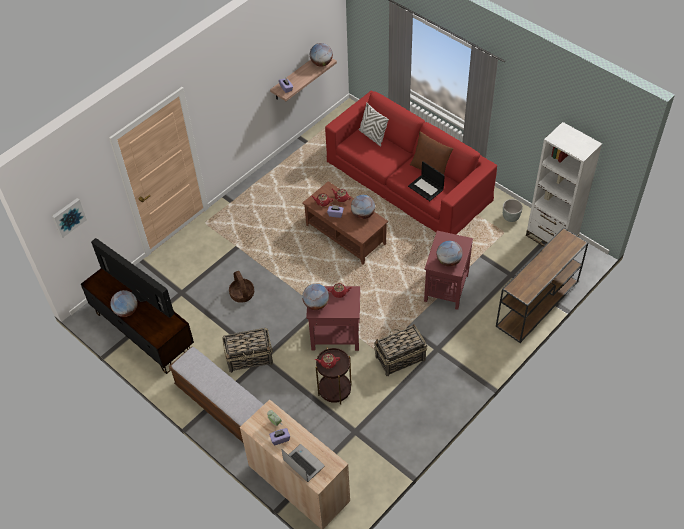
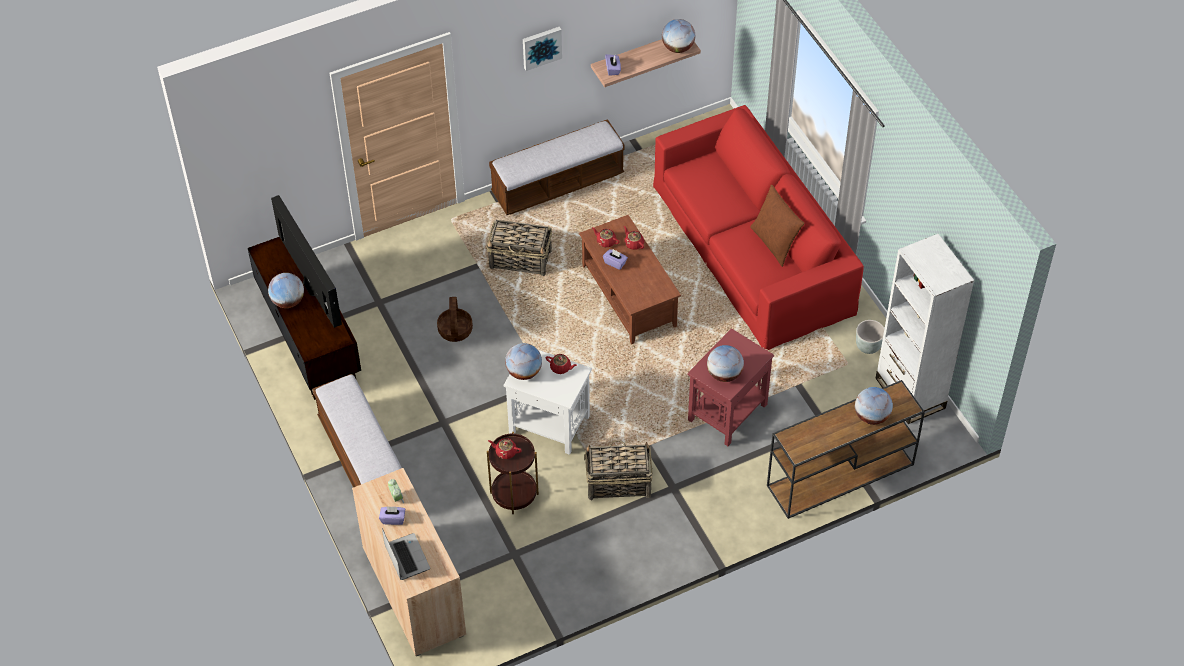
camera: 20 degrees right, 0 degrees up
(68, 217) = (252, 158): picture -> picture (541, 47)
(250, 357) = (427, 415): basket -> basket (521, 259)
(265, 179) = (558, 184): none -> bench
(335, 335) = (549, 424): red side table -> white side table
(363, 214) = (651, 275): globe -> globe (871, 416)
(372, 136) = (720, 170): white pillow -> none
(426, 188) = (755, 266): laptop -> none

